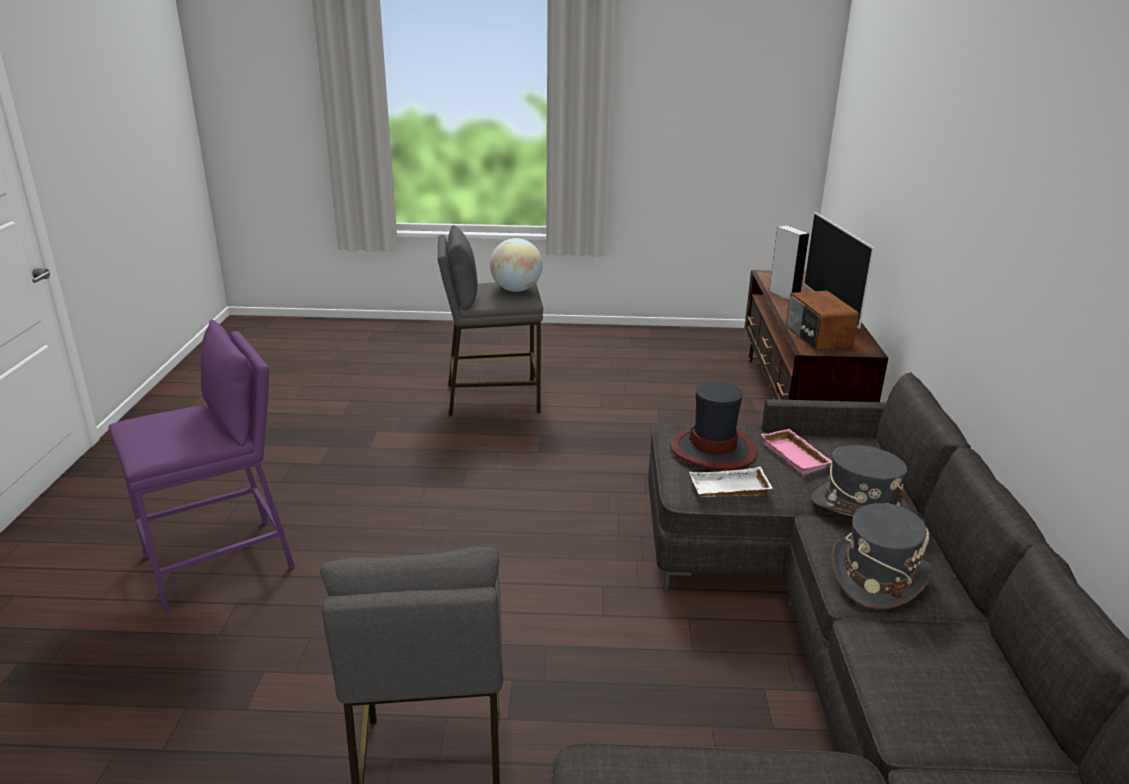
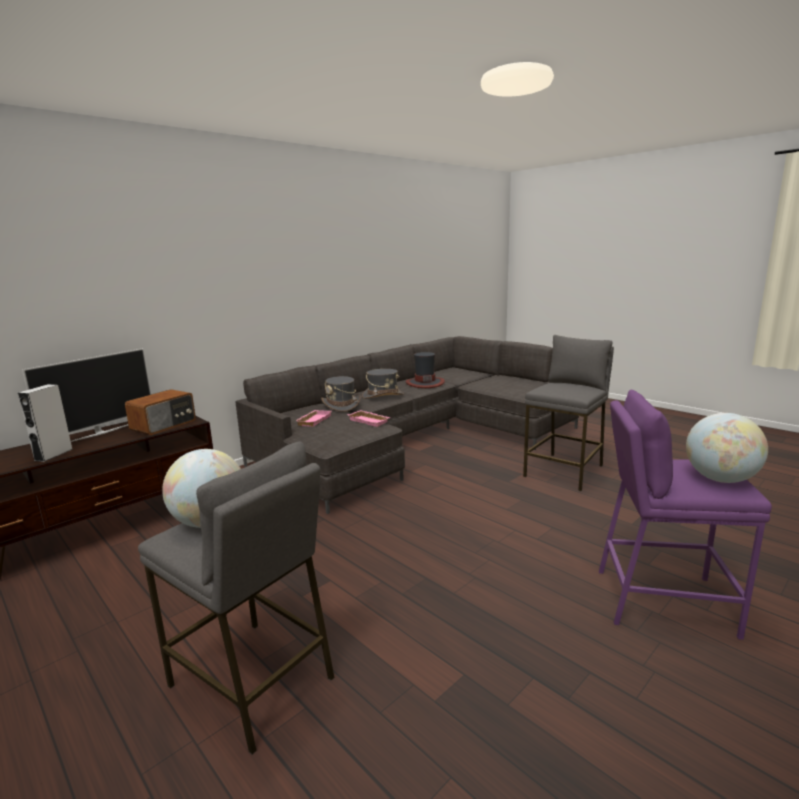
camera: 135 degrees left, 10 degrees down
(150, 427) = (720, 479): none -> globe
(713, 450) = (338, 432): hat -> hat (425, 383)
(728, 490) = (370, 421): white tray -> pink tray

